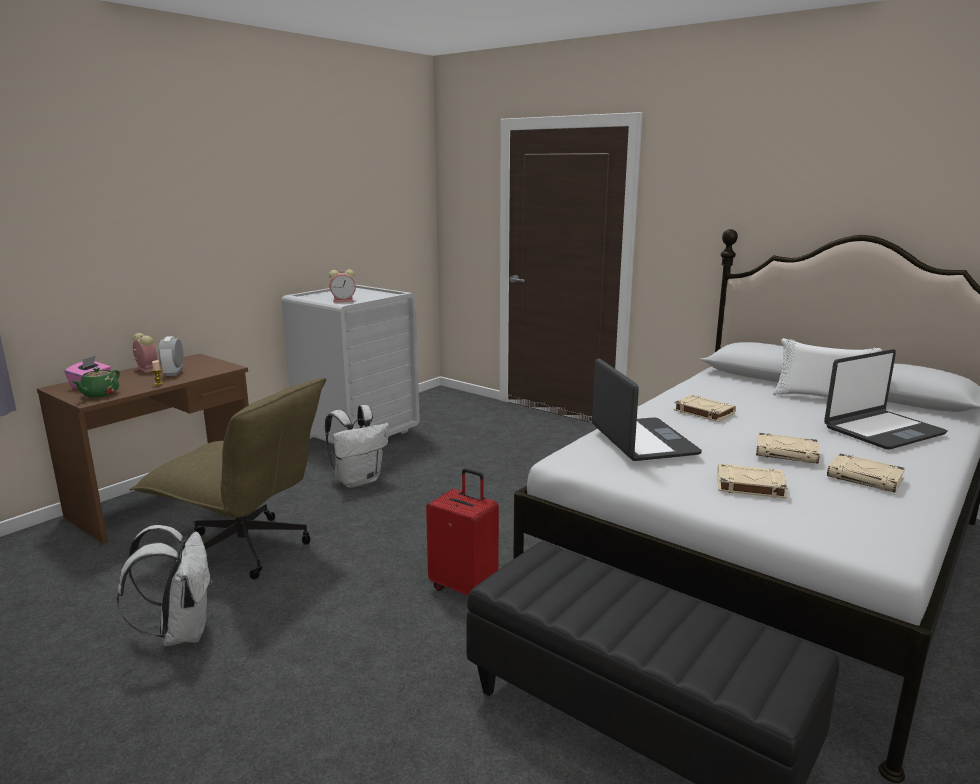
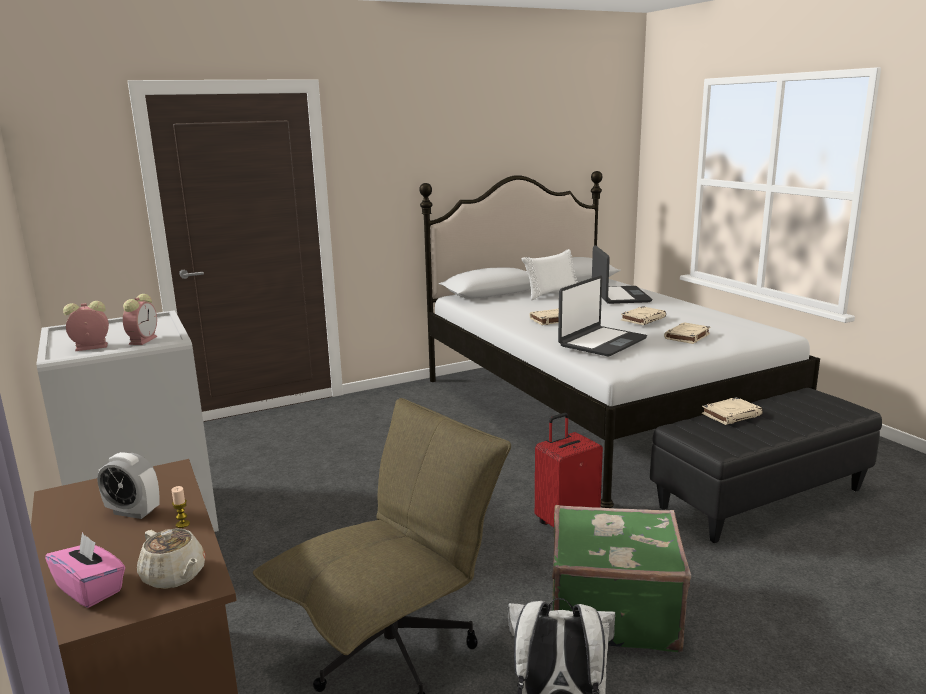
camera: 65 degrees left, 0 degrees up
(99, 394) = (174, 576): green teapot -> beige teapot
(146, 369) = (65, 537): alarm clock -> alarm clock (90, 347)
(324, 638) = (612, 610): none -> green suitcase
(358, 480) = (288, 546): white backpack -> none
(642, 441) = (601, 342): laptop -> laptop turned 120 degrees clockwise
(865, 478) = (688, 314): beige book -> beige book (731, 415)

